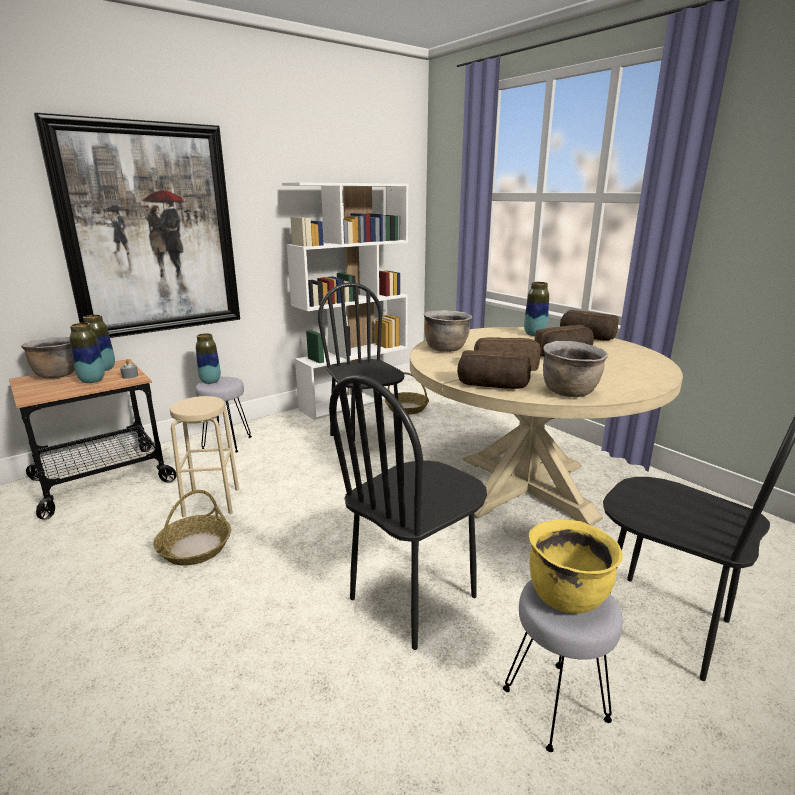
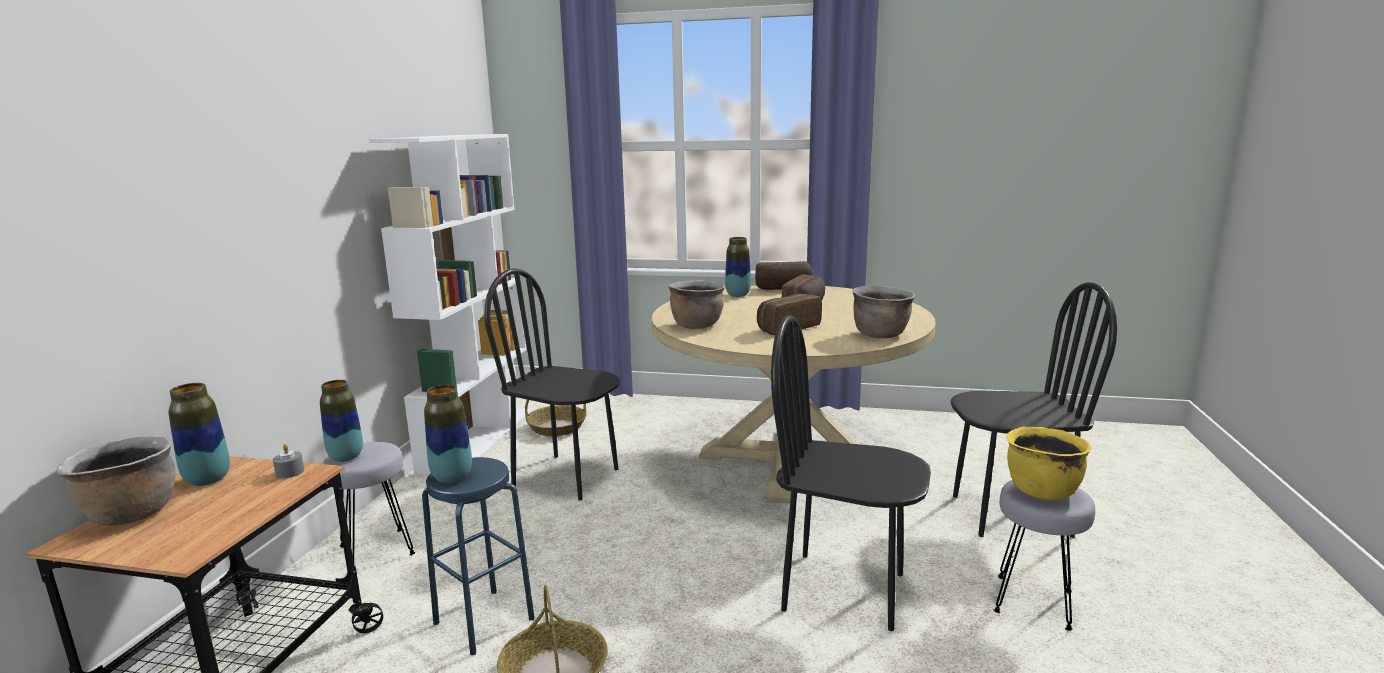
camera: 40 degrees left, 5 degrees down
(92, 381) = (236, 498): vase -> vase (452, 477)
(151, 231) = (217, 228): picture -> none
(211, 502) = (484, 620): beige stool -> blue stool
(414, 598) = (844, 590): black chair -> black chair turned 105 degrees clockwise
(492, 386) = (818, 345): bread -> none

